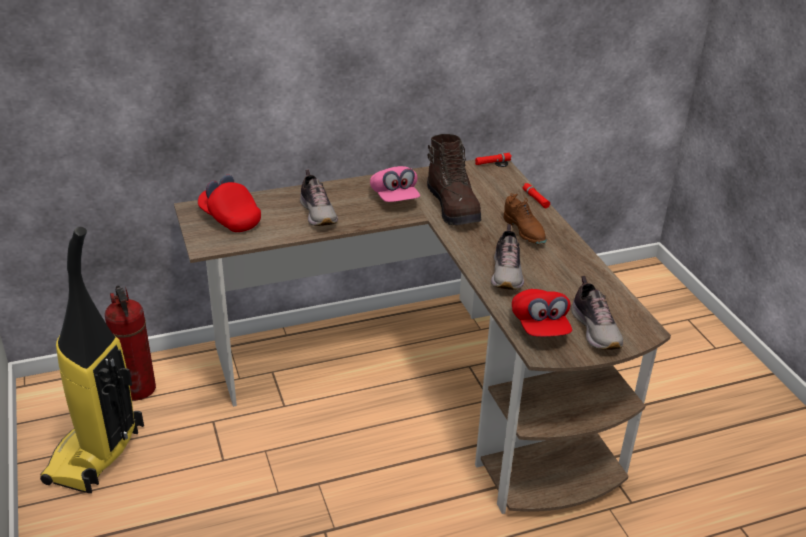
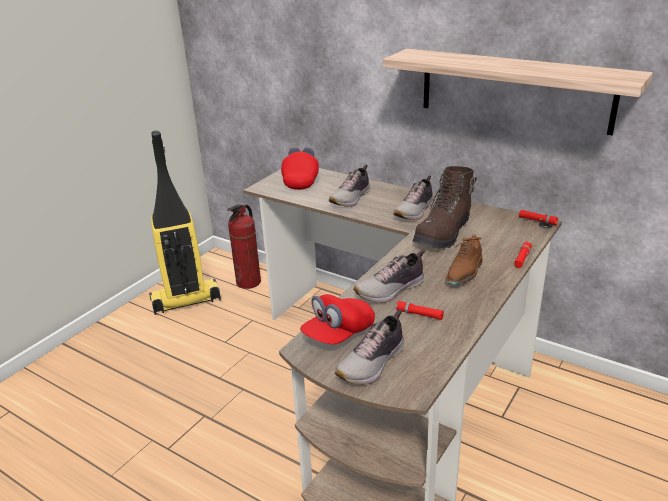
camera: 55 degrees right, 5 degrees down
(394, 198) = (415, 211): pink cap -> shoe
(451, 44) = (514, 90): none -> shelf
(556, 279) = (419, 314): none -> red flashlight

